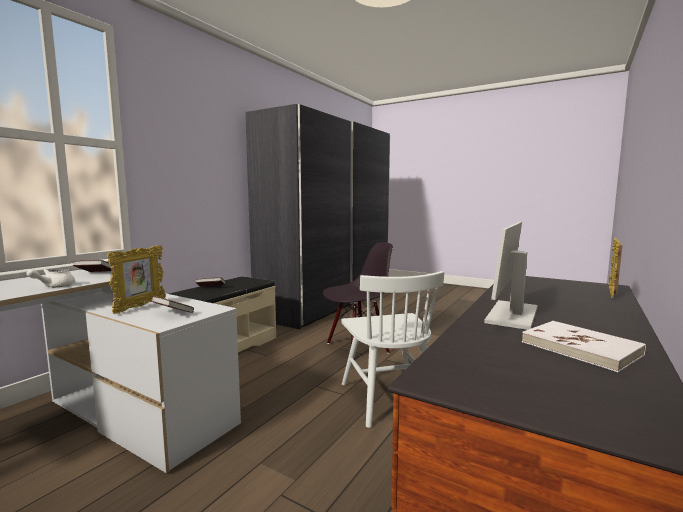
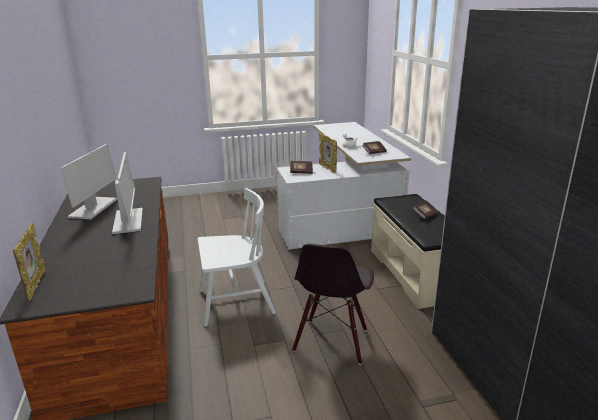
camera: 135 degrees right, 15 degrees up
(389, 398) = (235, 302): white chair -> white chair turned 135 degrees clockwise
(580, 348) = (93, 208): white book -> monitor

